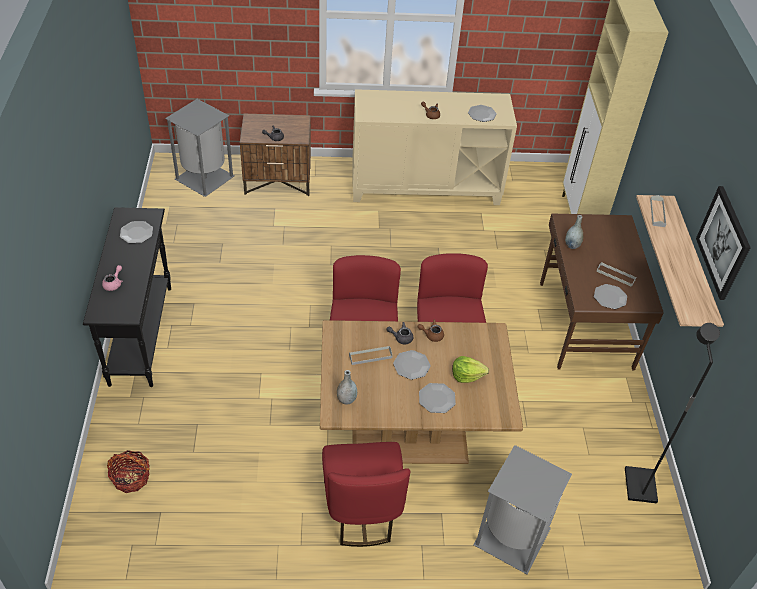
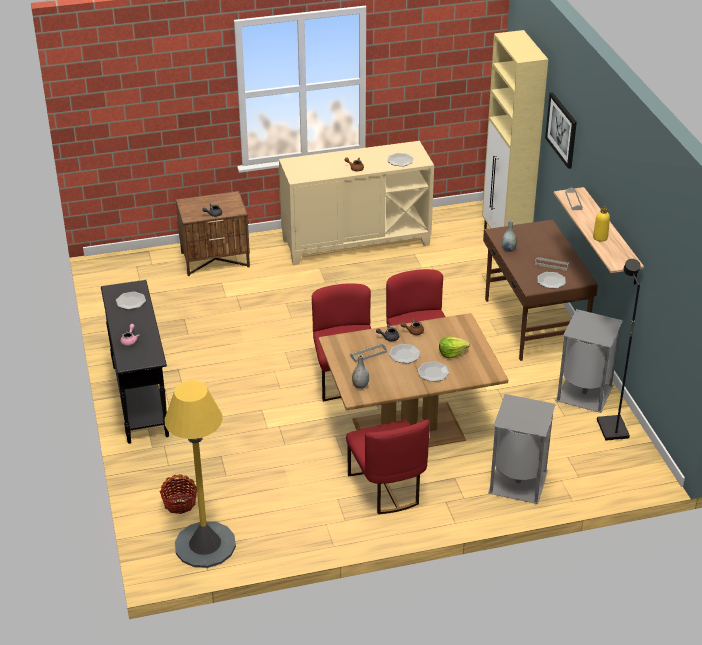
camera: 10 degrees left, 10 degrees down
(136, 543) = (205, 545): none -> yellow floor lamp
(203, 178) = (142, 269): grey trash can -> grey trash can (583, 393)
(678, 271) = (600, 237): none -> yellow bottle
(723, 242) = (628, 204): picture -> picture (562, 130)

